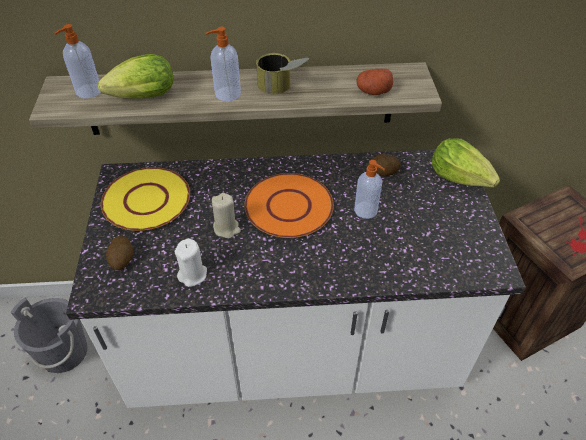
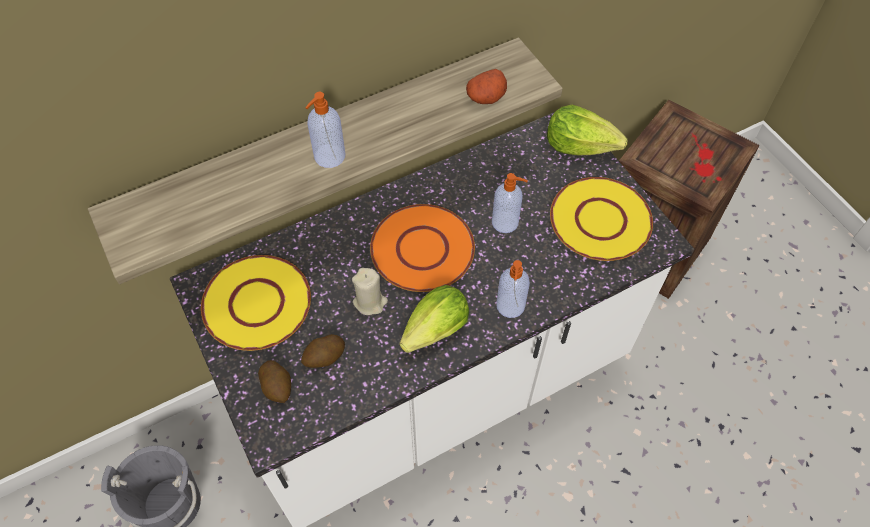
camera: 25 degrees left, 10 degrees up
(88, 92) = (160, 212): soap dispenser -> soap dispenser (510, 306)
(140, 98) = (231, 198): lettuce -> lettuce (432, 333)
(193, 274) = (366, 371): white candle -> none
(282, 88) = (386, 127): can -> none
(382, 173) = (499, 169): potato -> potato (324, 357)
(449, 236) = (601, 220): none -> yellow plate

